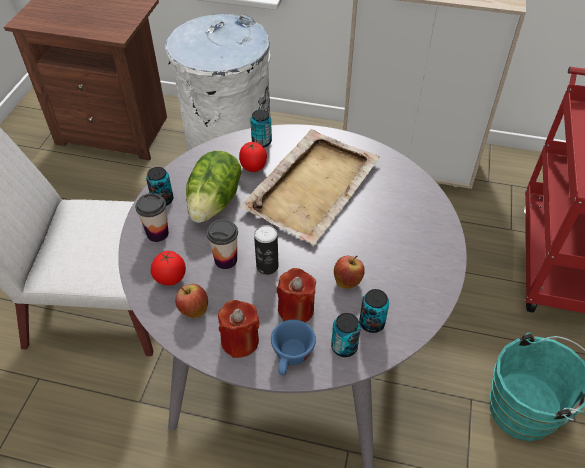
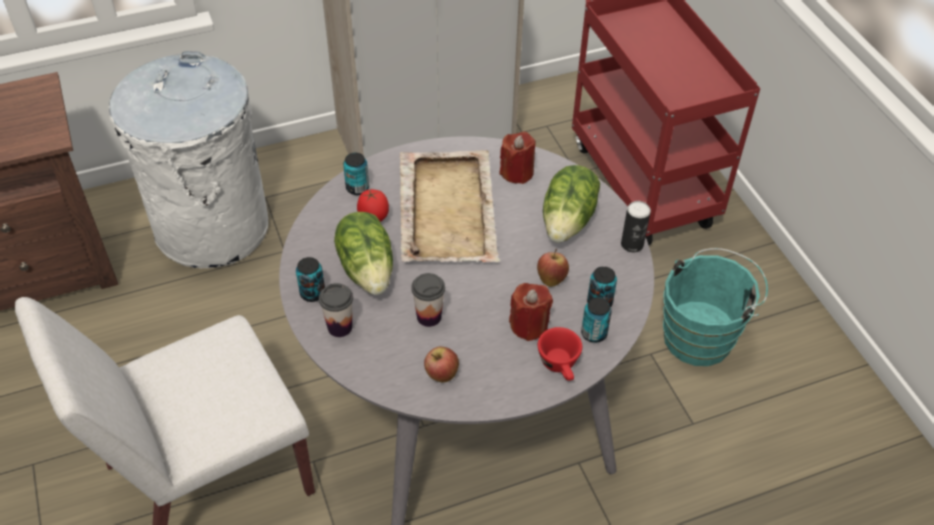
camera: 35 degrees left, 0 degrees up
(170, 278) = (393, 360): tomato -> none
(240, 341) = (506, 377): red candle -> red candle (517, 172)
(267, 266) = (471, 302): can -> can (632, 244)
(291, 358) = (560, 366): blue cup -> red cup
(403, 242) = (569, 221): none -> lettuce

